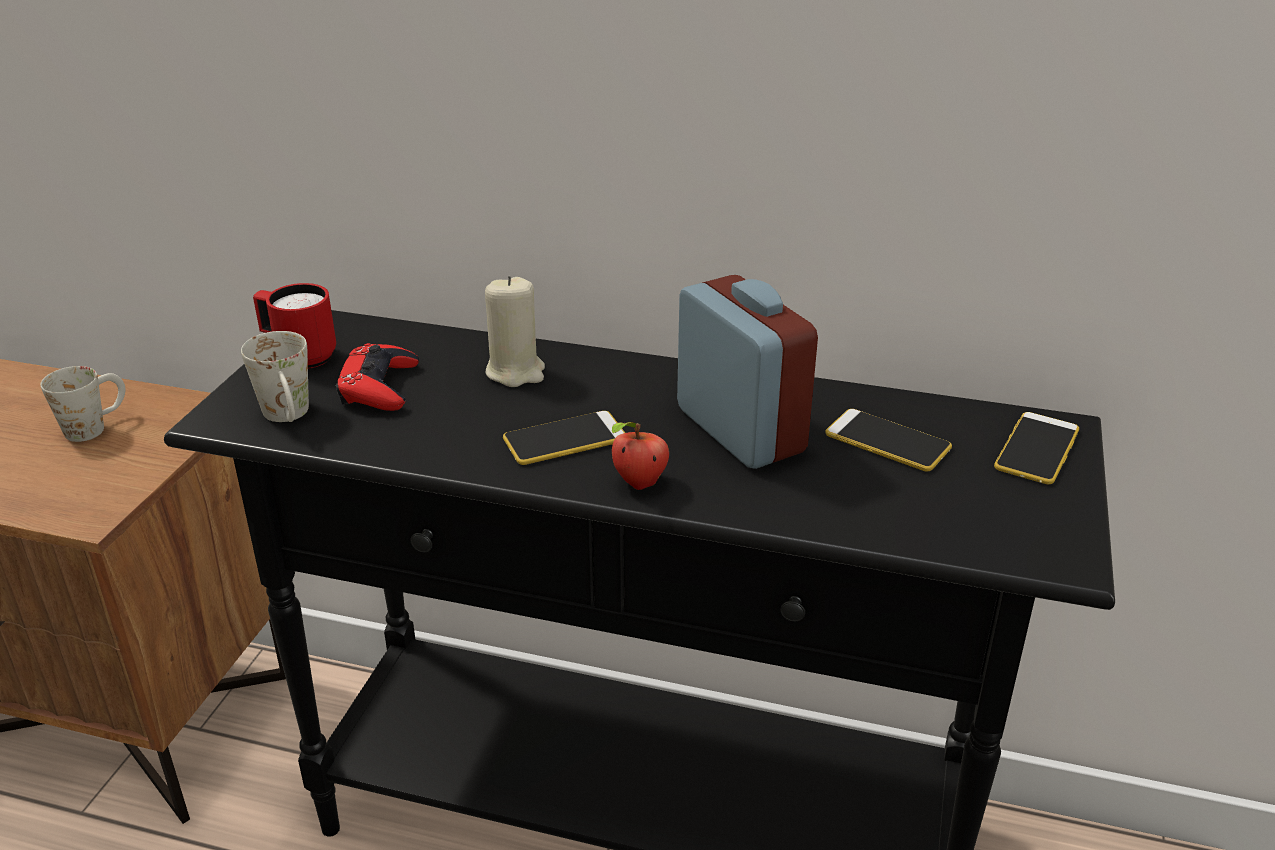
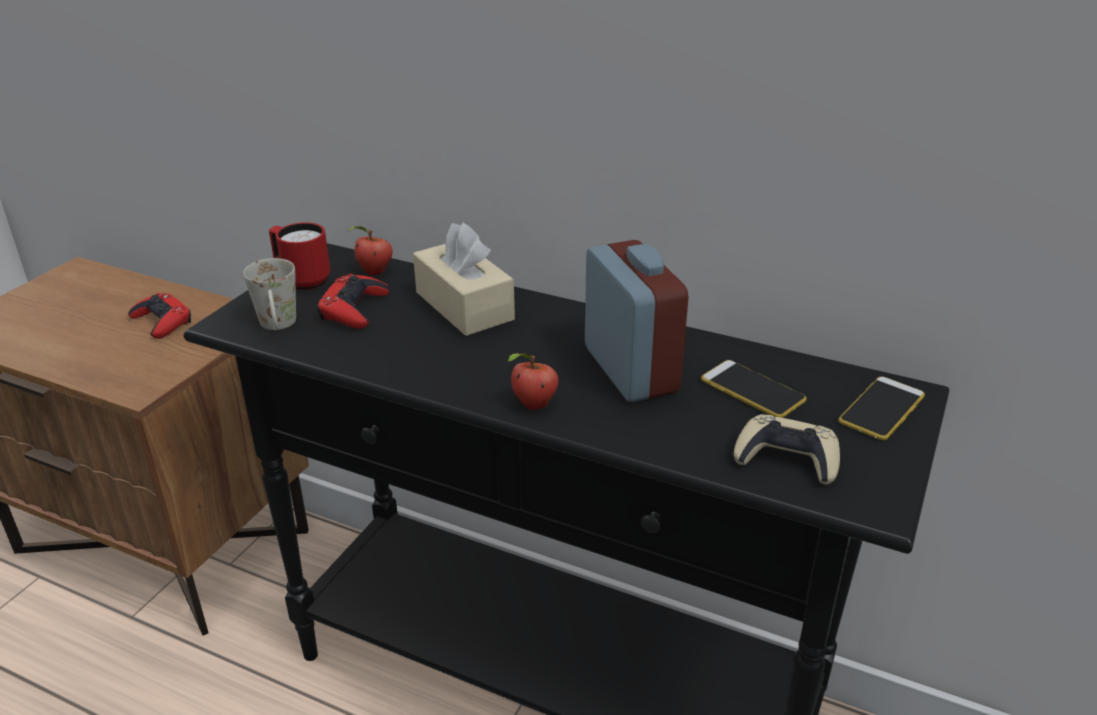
camera: 10 degrees right, 0 degrees up
(96, 426) = (162, 322): white mug -> red game controller
(389, 340) = (373, 272): none -> apple
(516, 372) = (464, 306): beige candle -> beige tissue box
(565, 439) = (485, 363): phone -> none
(950, 515) = (787, 458): none -> beige game controller

